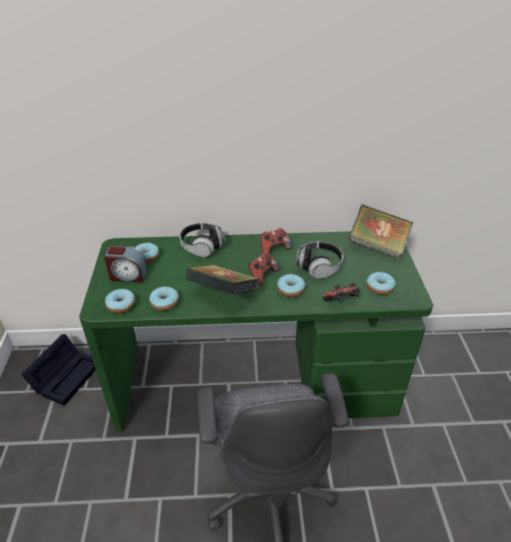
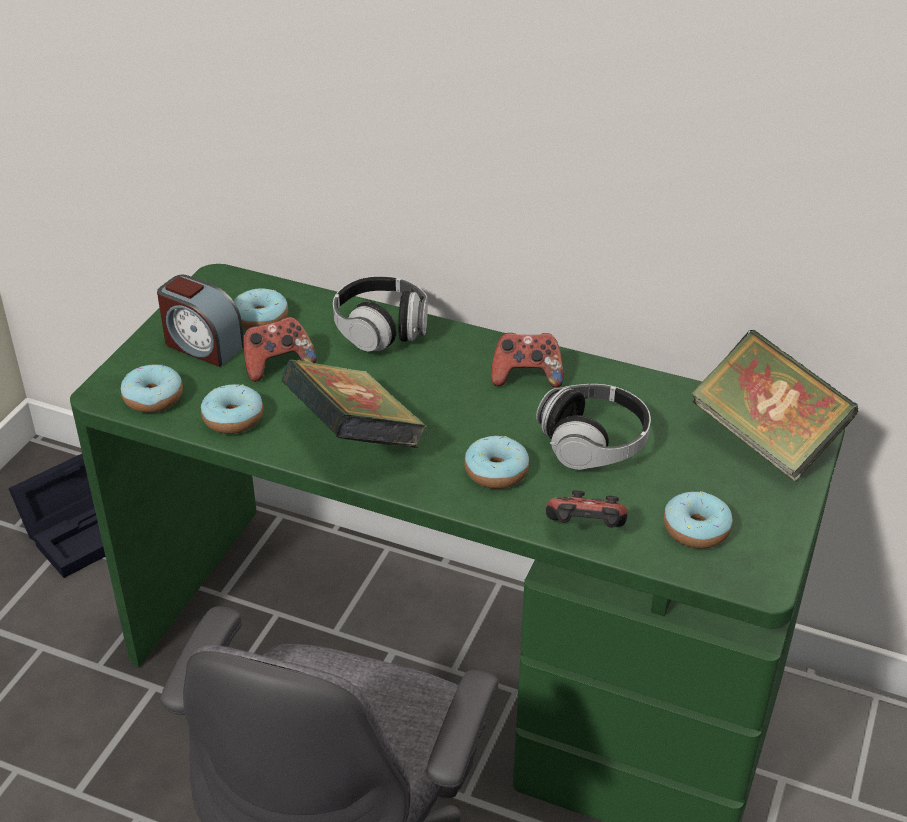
camera: 25 degrees right, 0 degrees up
(262, 275) = (459, 424): game controller -> game controller (278, 364)

